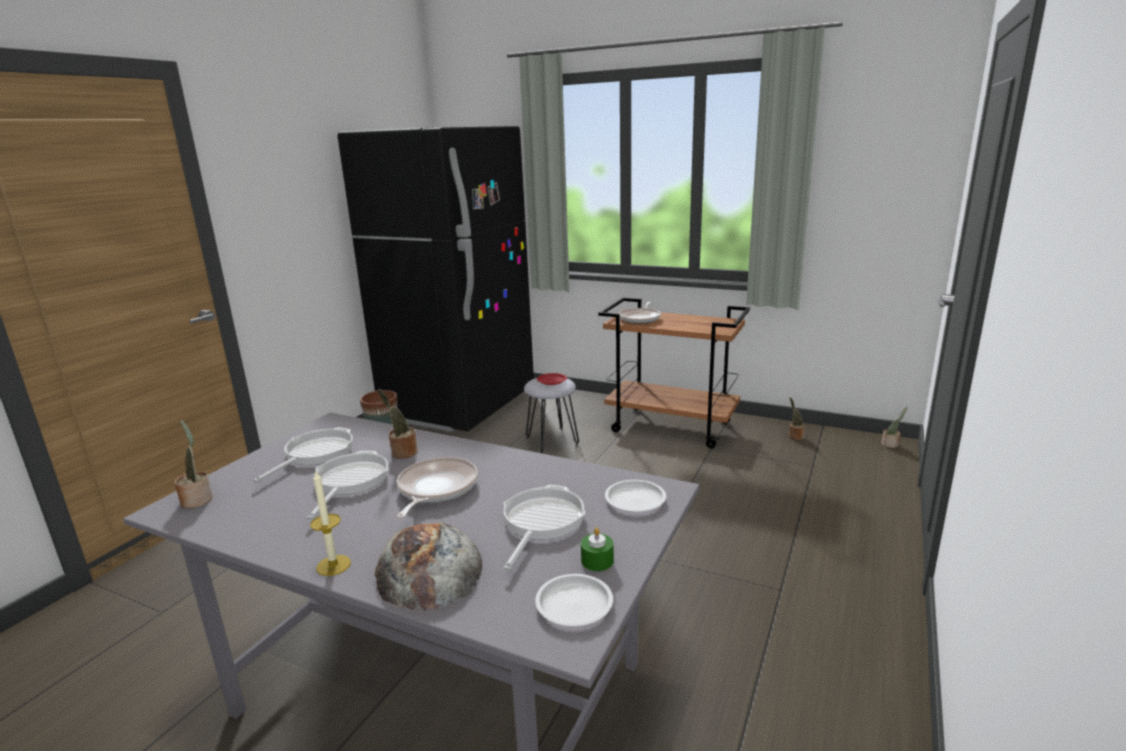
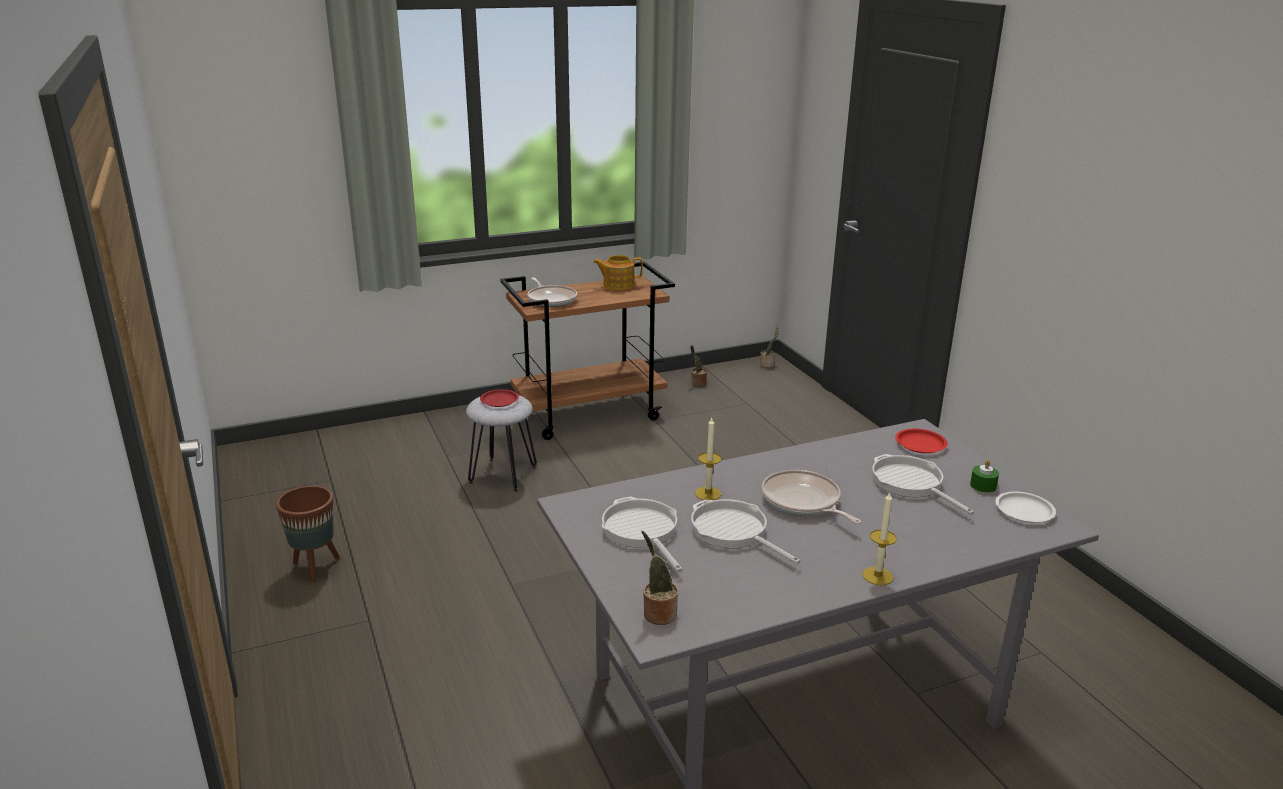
camera: 50 degrees left, 5 degrees up
(402, 453) = (708, 493): potted plant -> candle
(428, 568) = (926, 542): bread -> none
(460, 405) = (312, 482): black fridge -> none
(635, 500) = (921, 444): white plate -> red plate
(709, 321) = (618, 285): none -> teapot

